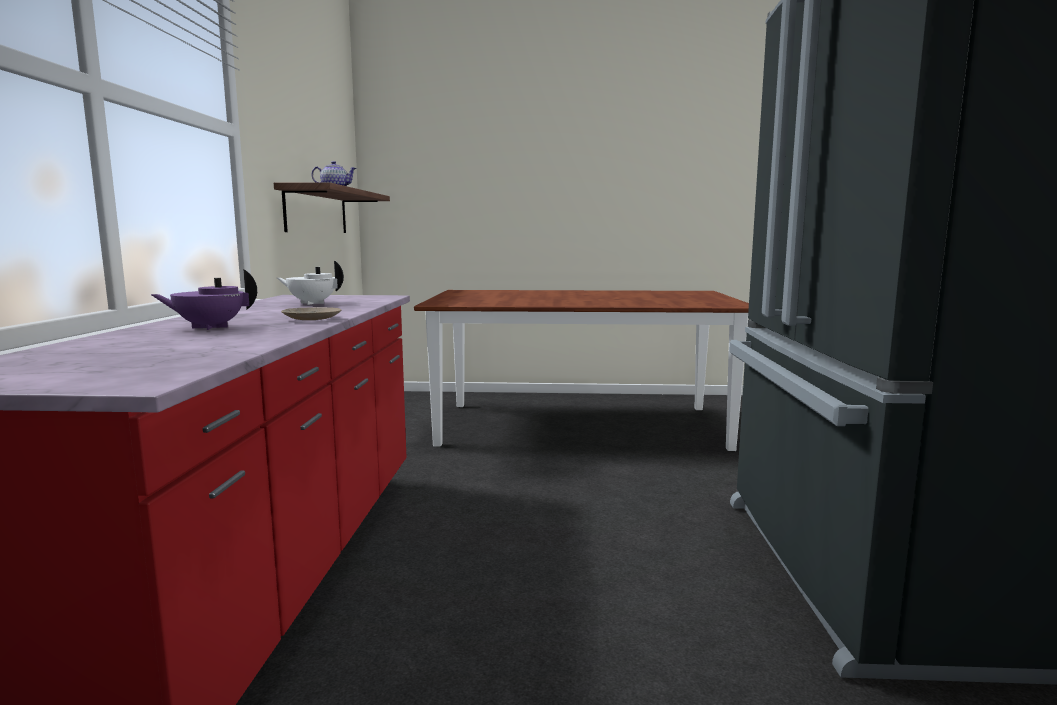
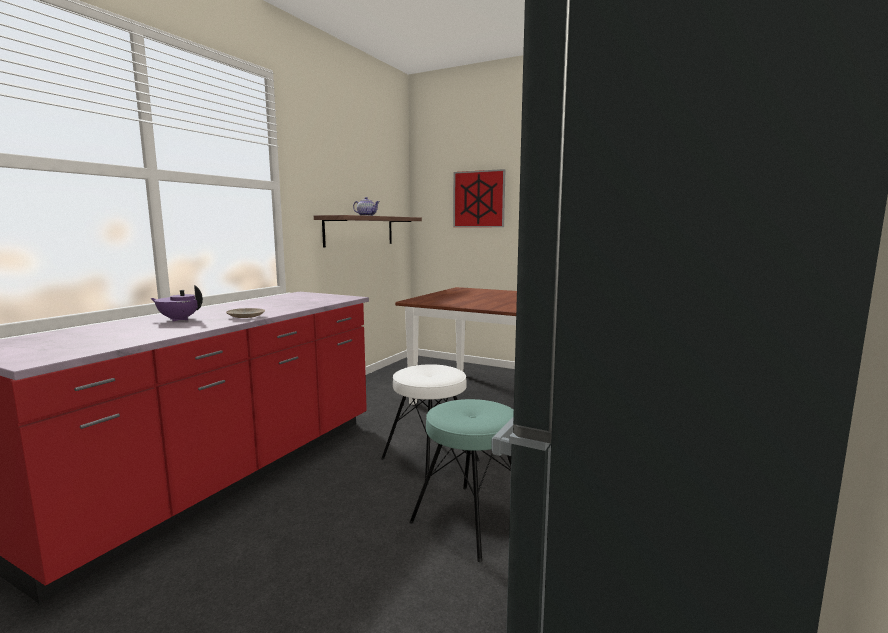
camera: 25 degrees right, 0 degrees up
(312, 303) = (289, 301): white teapot -> none
(463, 174) = (479, 199): none -> picture
(532, 501) = (430, 459): none -> white stool
(650, 551) = (471, 520): none -> turquoise stool

